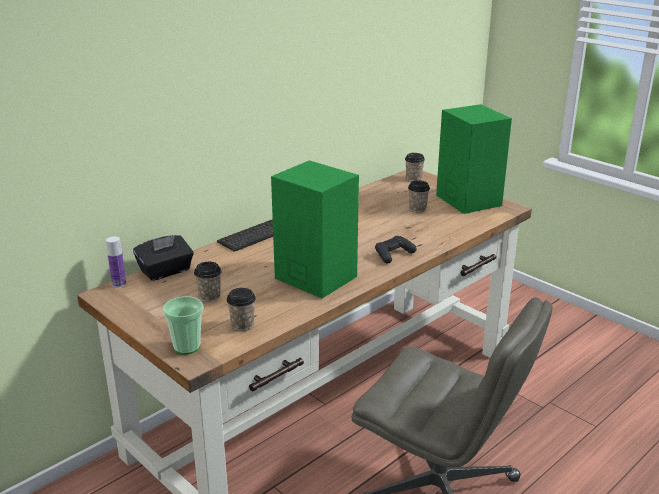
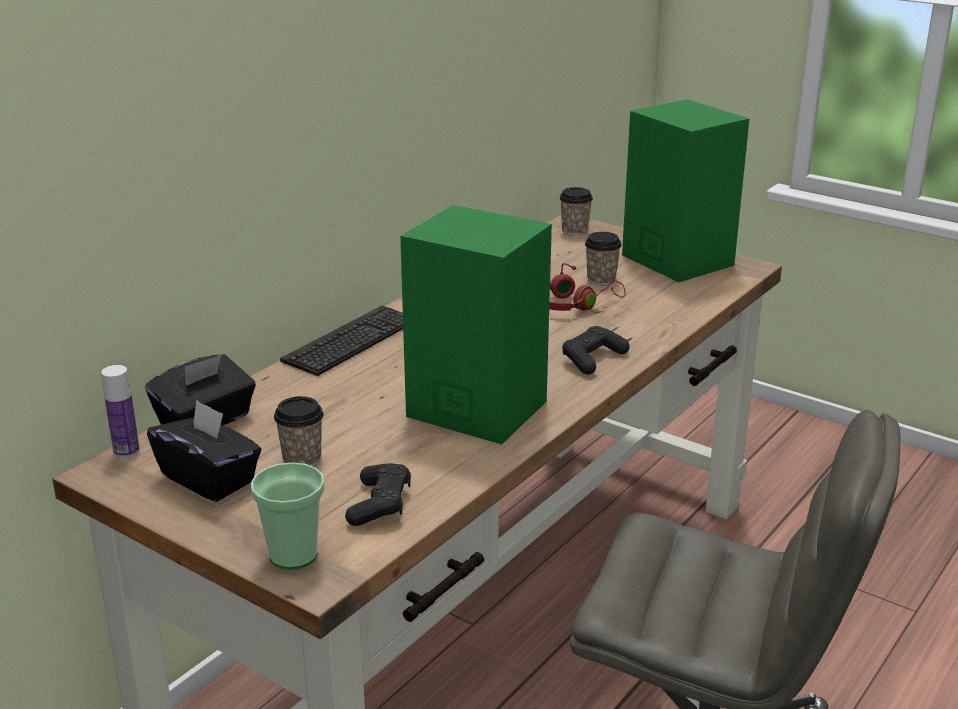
camera: 10 degrees left, 0 degrees up
(157, 302) = (209, 479): none -> black tissue box
(242, 325) = (380, 504): cup -> black game controller
(395, 222) = (573, 305): none -> red headphones

